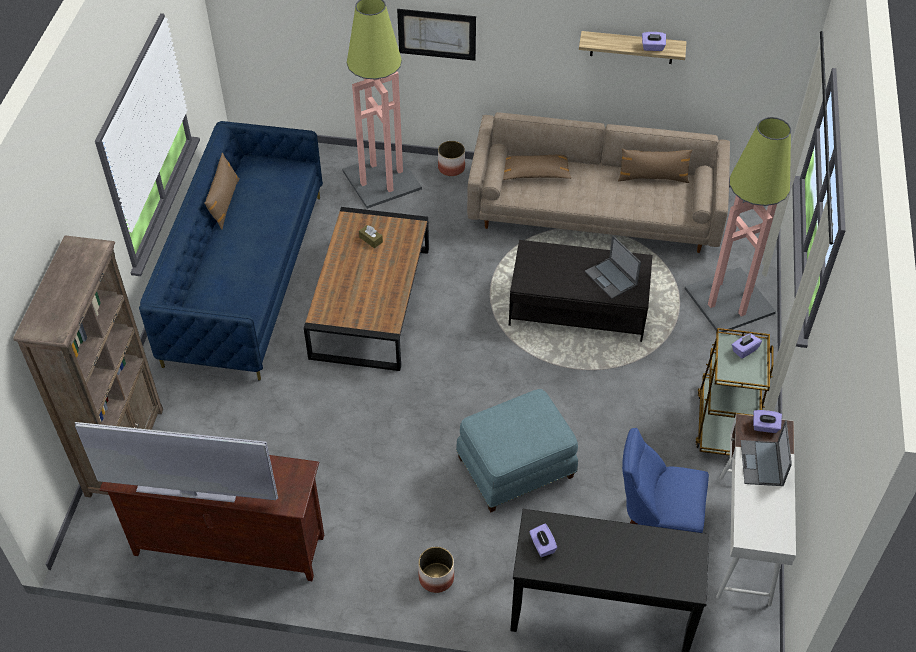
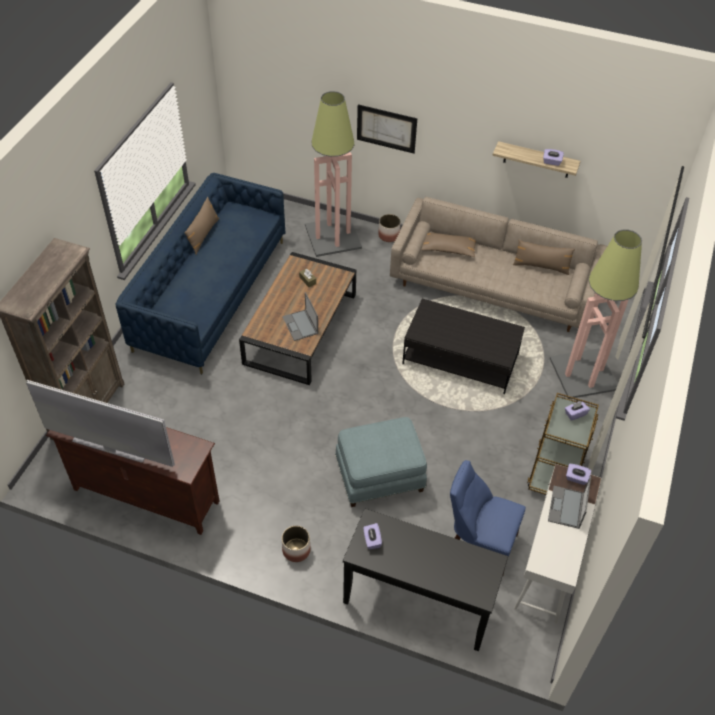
camera: 10 degrees right, 0 degrees up
(611, 278) = (487, 340): laptop -> laptop (300, 325)

